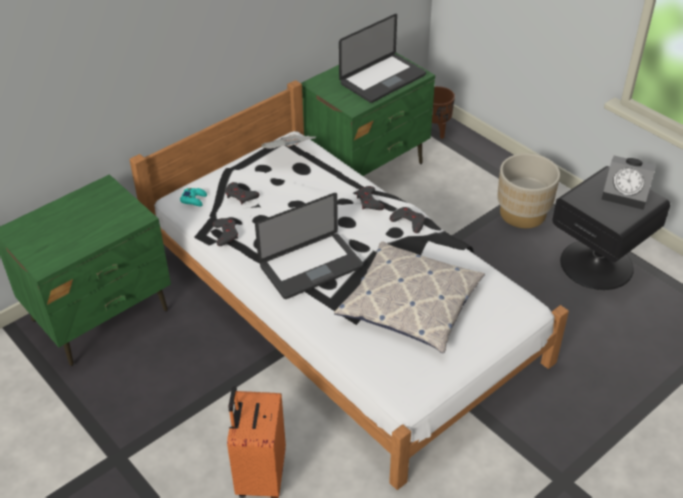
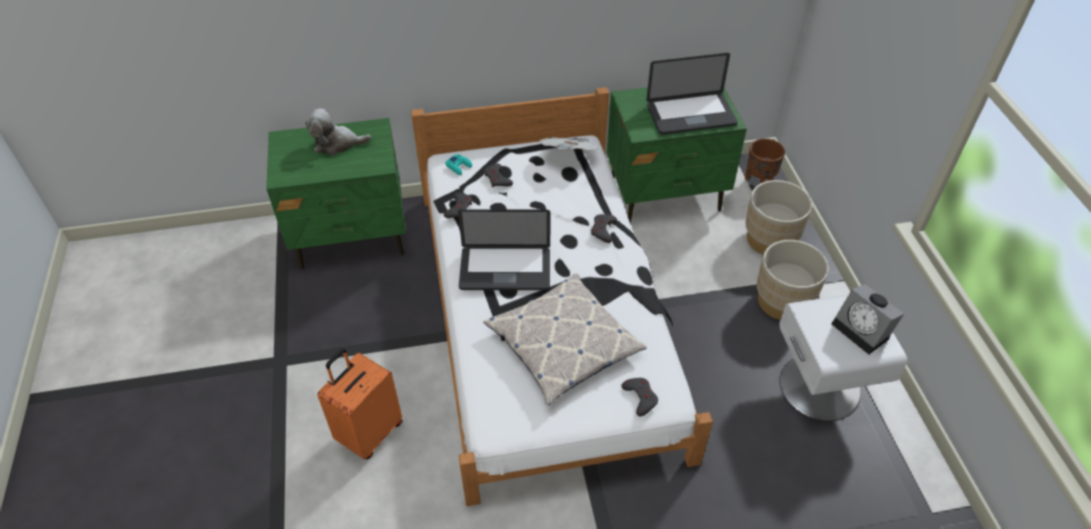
camera: 30 degrees right, 5 degrees up
(76, 215) = (337, 144): none -> plush toy
(408, 222) = (623, 265): grey game controller -> grey game controller (640, 397)
(477, 170) = (770, 240): none -> beige planter
(597, 264) = (821, 386): black nightstand -> white nightstand

